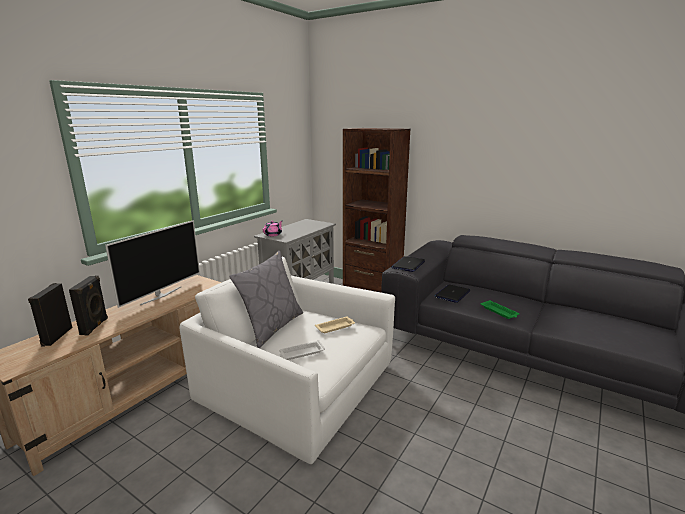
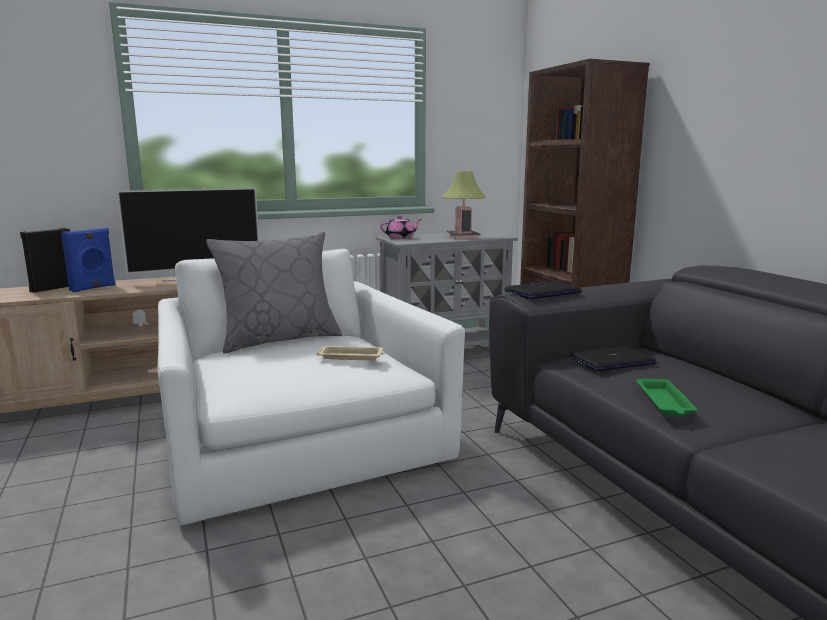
camera: 35 degrees right, 5 degrees down
(95, 326) = (93, 288): black speaker -> blue speaker
(301, 353) = (257, 369): white tray -> none
(307, 228) = (463, 237): none -> table lamp

